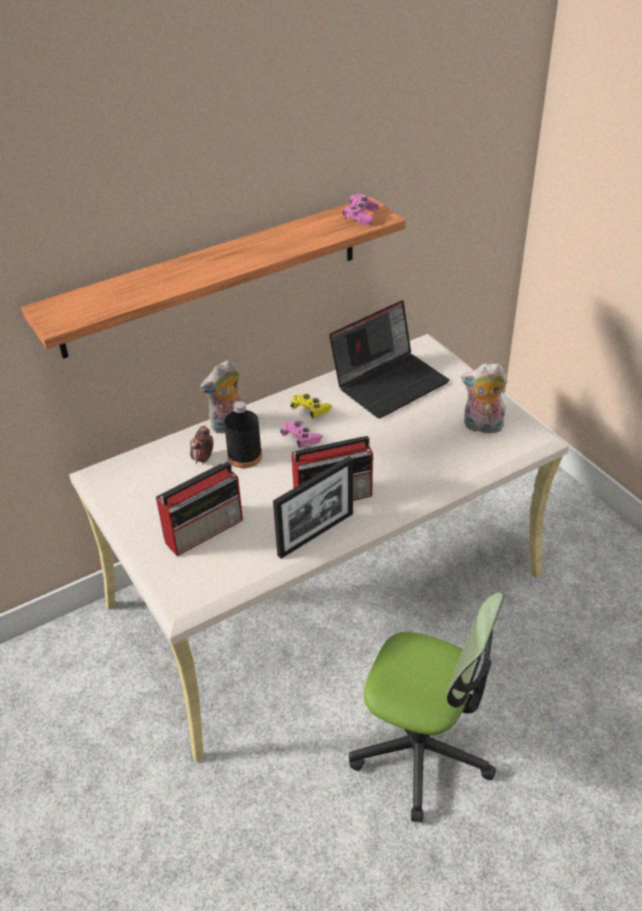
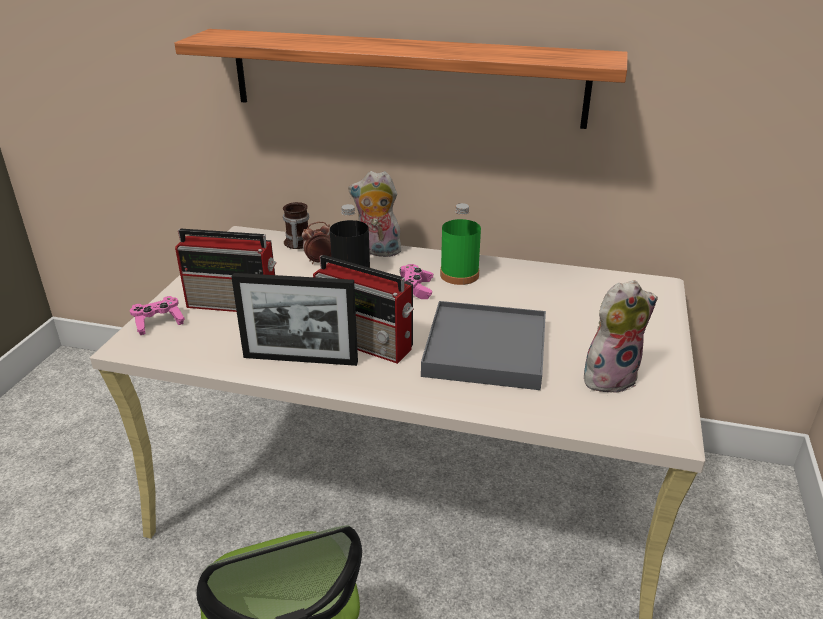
camera: 45 degrees right, 10 degrees down
(160, 456) = (296, 244): none -> mug
(310, 410) = (459, 275): yellow game controller -> green bottle
(361, 216) = (583, 57): pink game controller -> pink game controller (158, 322)
(390, 382) = (570, 292): laptop -> none
(402, 453) = (485, 349): none -> grey tray
(482, 427) = (609, 377): plush toy -> plush toy turned 105 degrees clockwise

